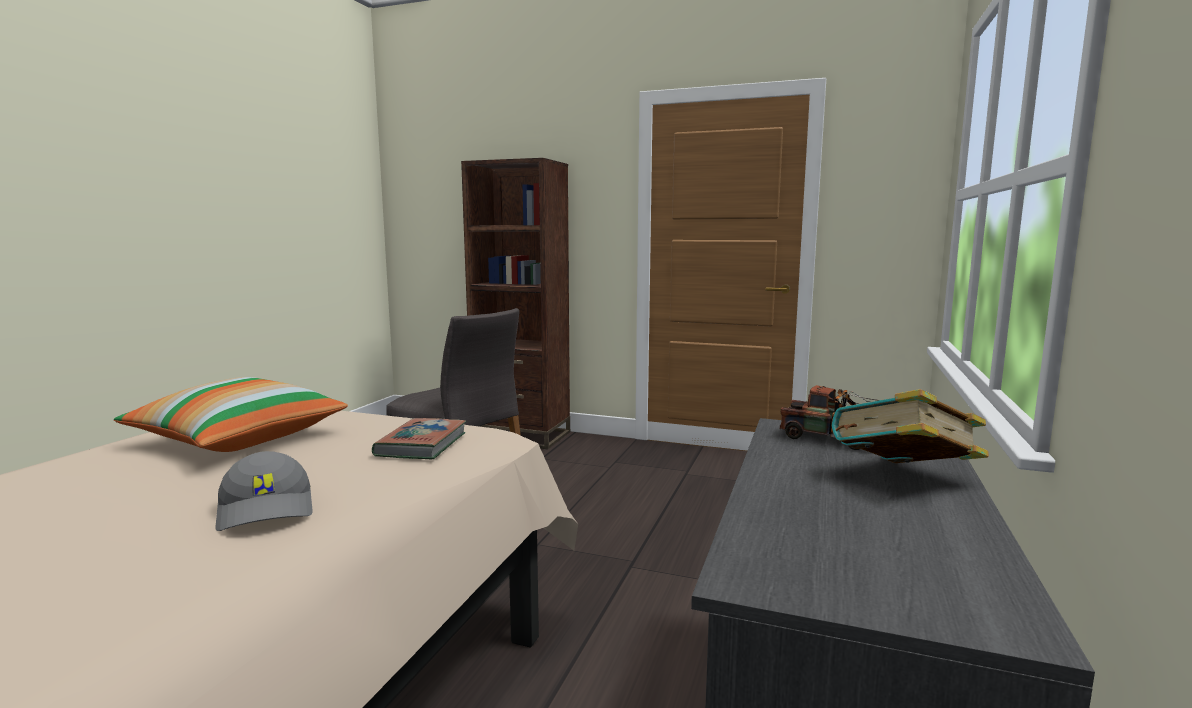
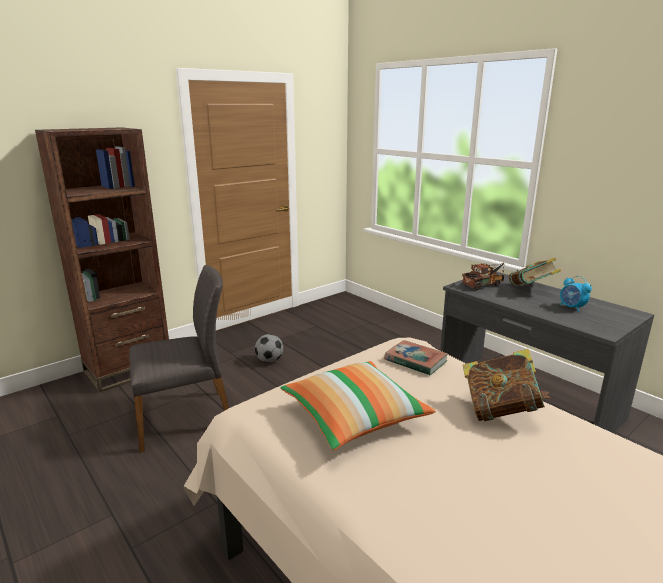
camera: 60 degrees left, 10 degrees up
(268, 509) = (500, 411): grey cap -> book
(626, 485) = (269, 360): none -> football
(864, 528) = (572, 308): none -> alarm clock

